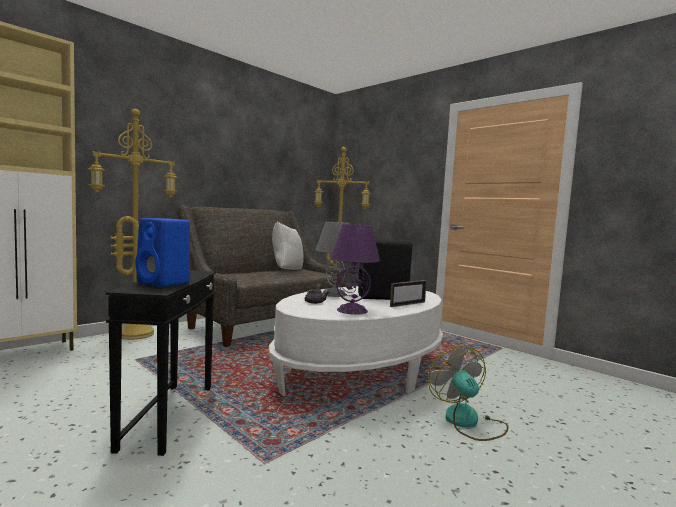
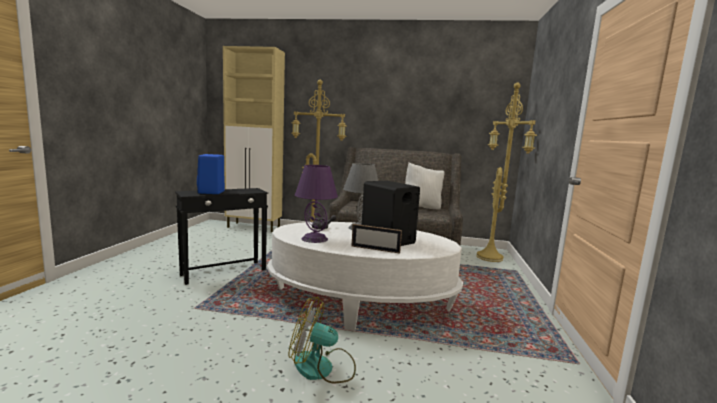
camera: 55 degrees right, 5 degrees up
(468, 422) = (322, 368): fan -> fan turned 120 degrees counterclockwise

